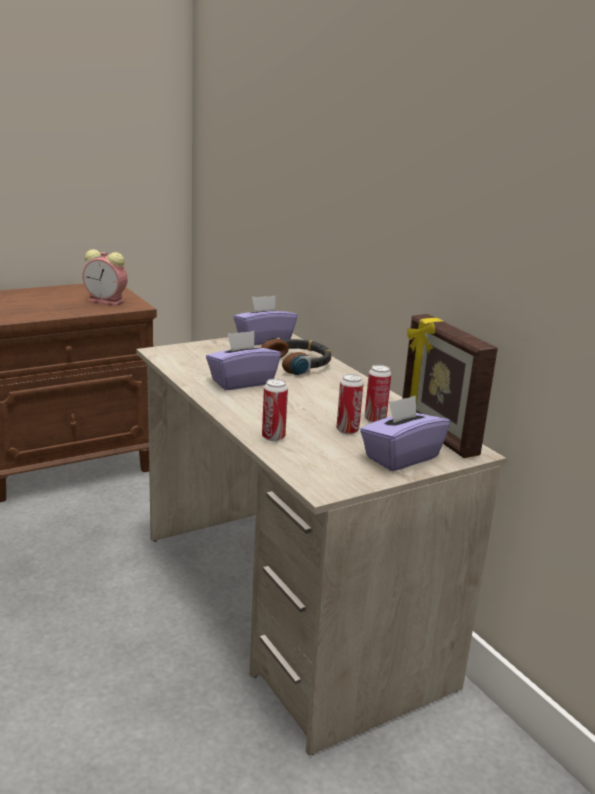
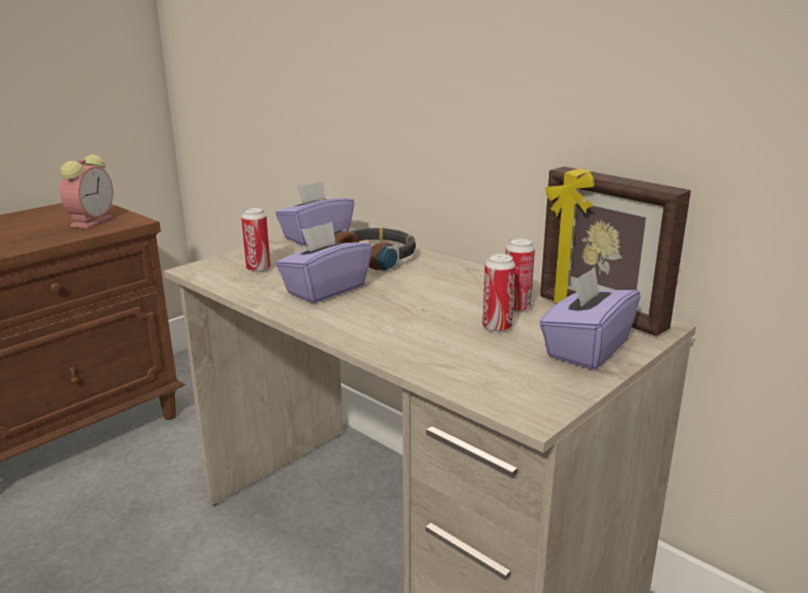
camera: 15 degrees left, 0 degrees up
(107, 301) = (92, 221): alarm clock -> alarm clock turned 75 degrees counterclockwise
(273, 437) = (415, 353): can -> can (258, 269)

